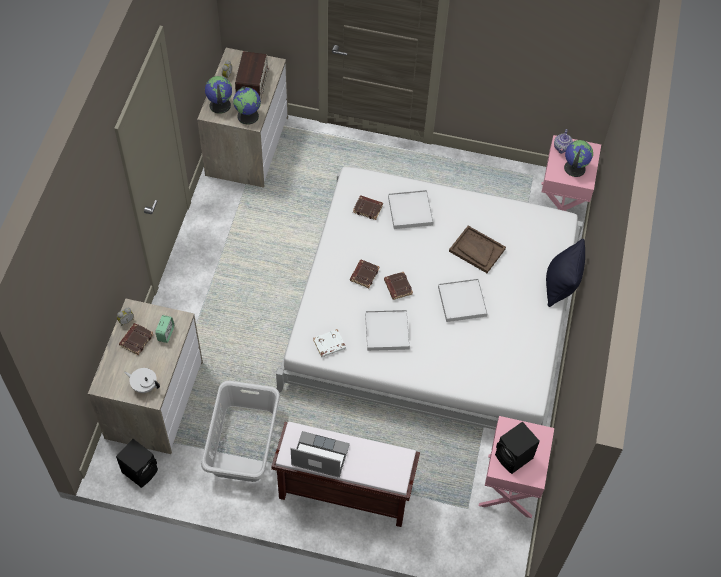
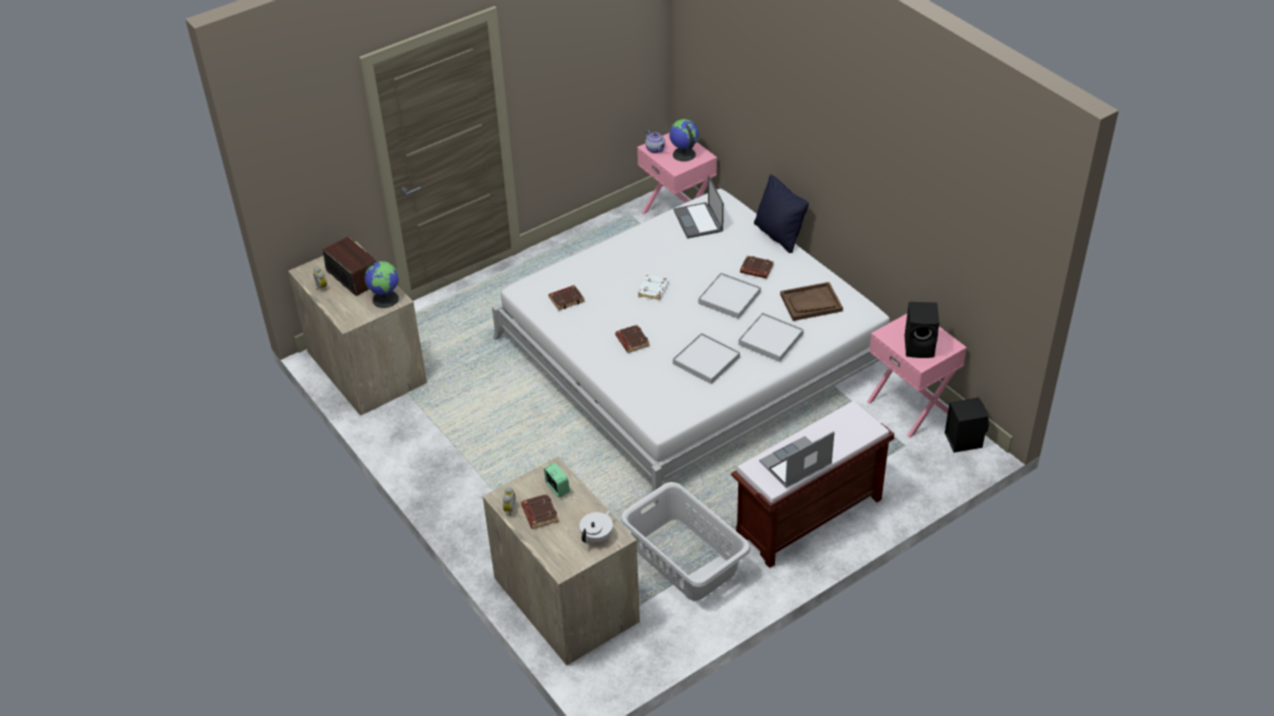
camera: 45 degrees left, 15 degrees down
(141, 470) = (633, 656): black speaker -> black speaker (963, 439)
(144, 385) = (597, 536): white teapot -> white teapot turned 150 degrees clockwise
(219, 105) = (348, 310): globe -> none
(329, 345) = (678, 405): white book -> white book (653, 290)
(397, 287) = (669, 327): brown book -> brown book (756, 269)
(410, 211) = (601, 275): white tray -> white tray (770, 339)
(477, 250) = (689, 260): brown tray -> brown tray (811, 303)
(524, 226) = (698, 221): none -> laptop

